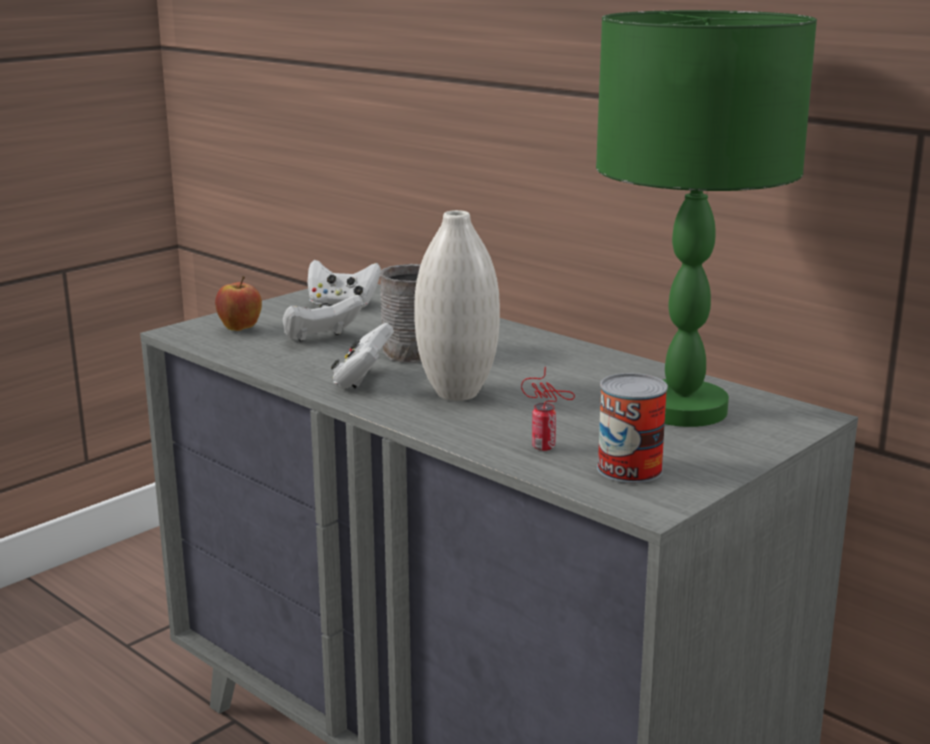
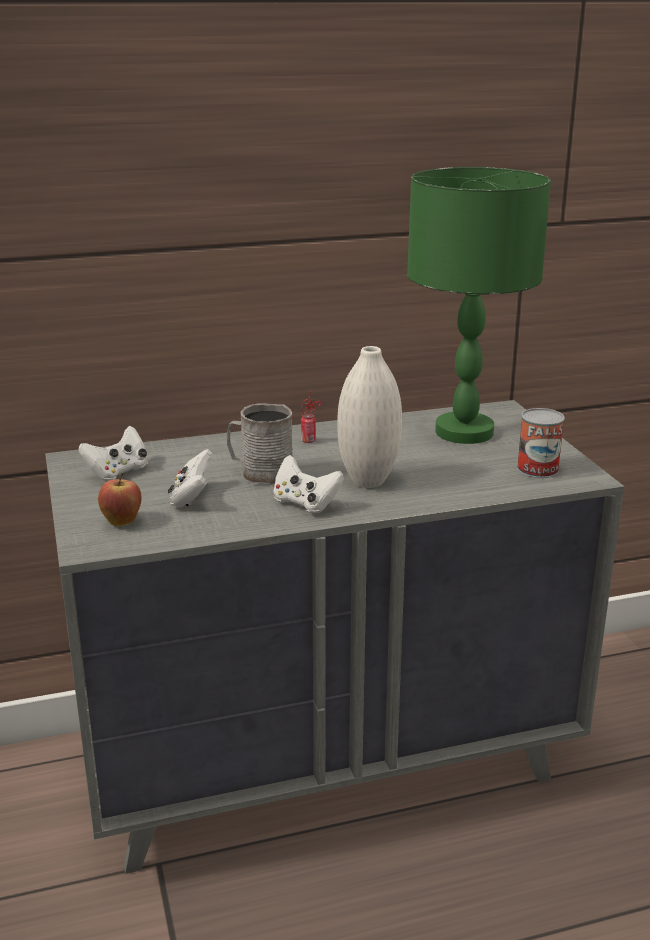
camera: 60 degrees left, 5 degrees up
(546, 447) = (486, 480): can -> can (309, 440)

